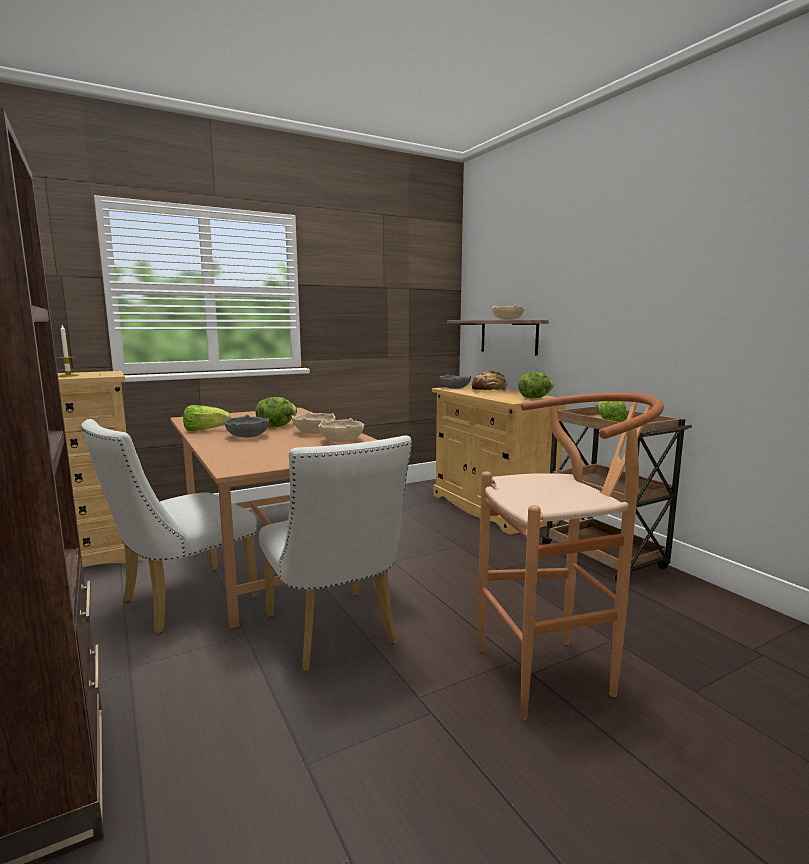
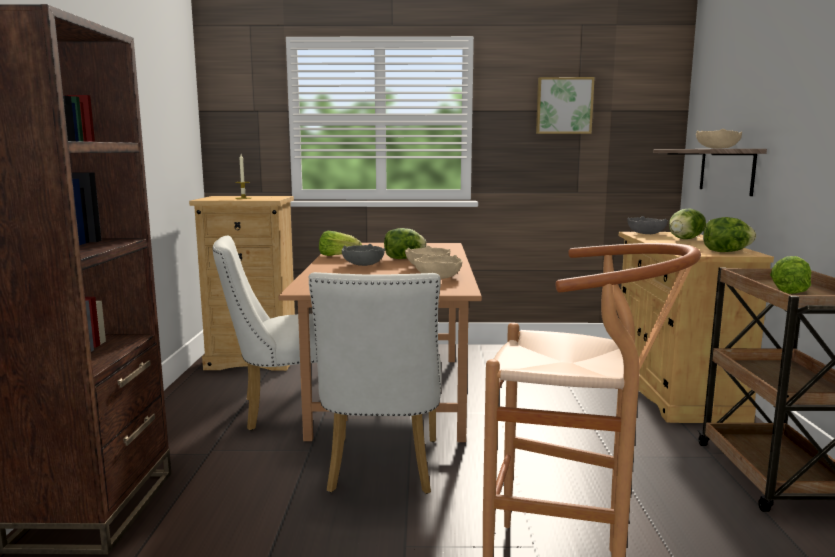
camera: 30 degrees right, 0 degrees up
(374, 283) = (564, 106): none -> picture
(489, 390) = (685, 239): bread -> lettuce

